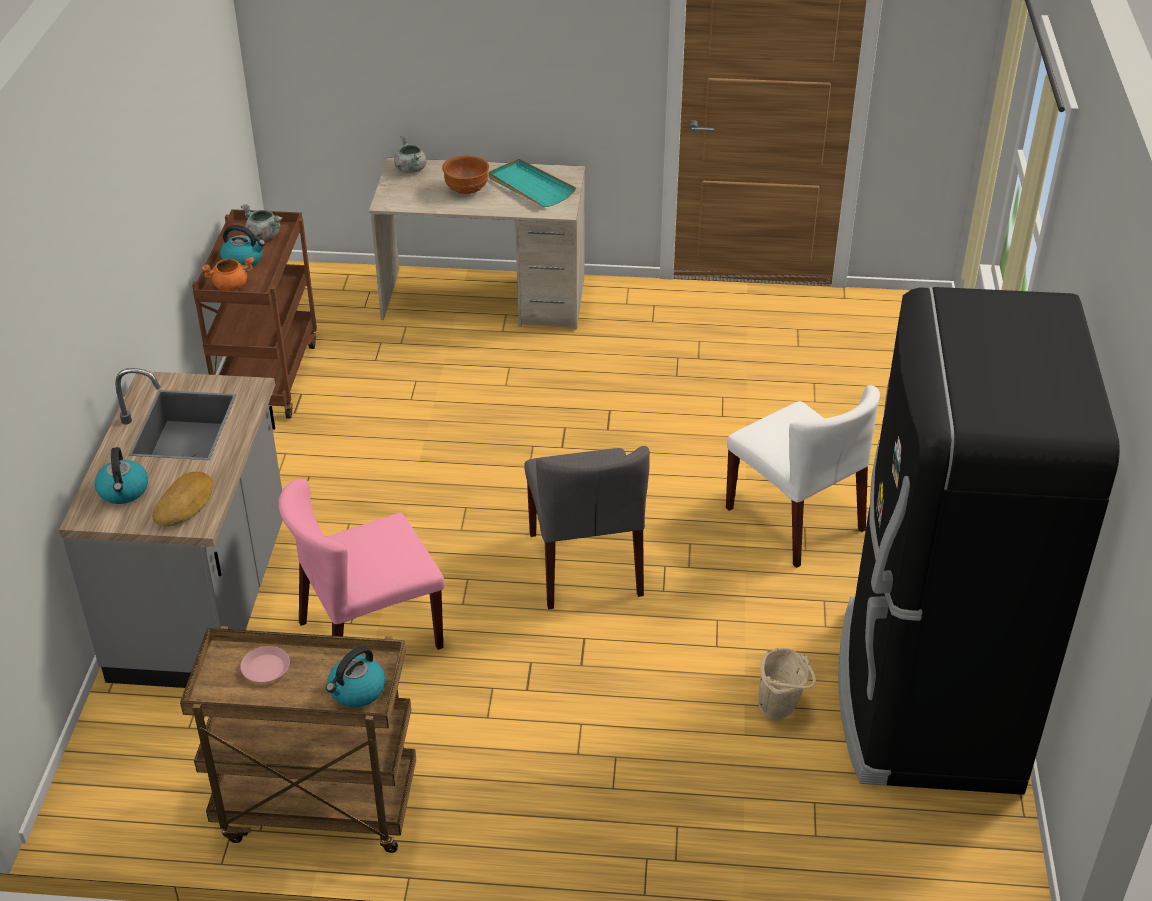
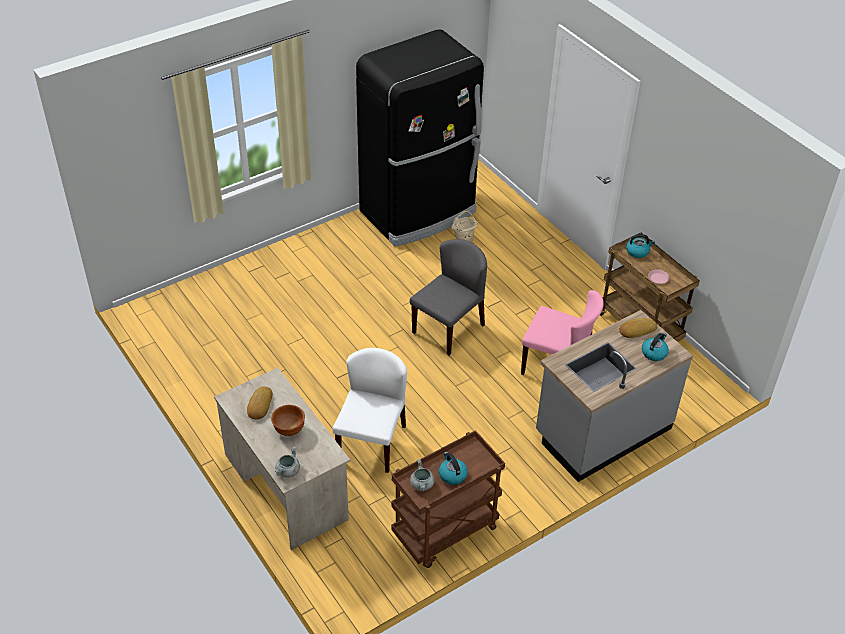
camera: 130 degrees left, 5 degrees up
(231, 286) = (478, 461): orange cooking pot -> none
(530, 186) = (259, 405): turquoise tray -> bread
(796, 519) = (354, 282): white chair -> white chair (371, 442)

